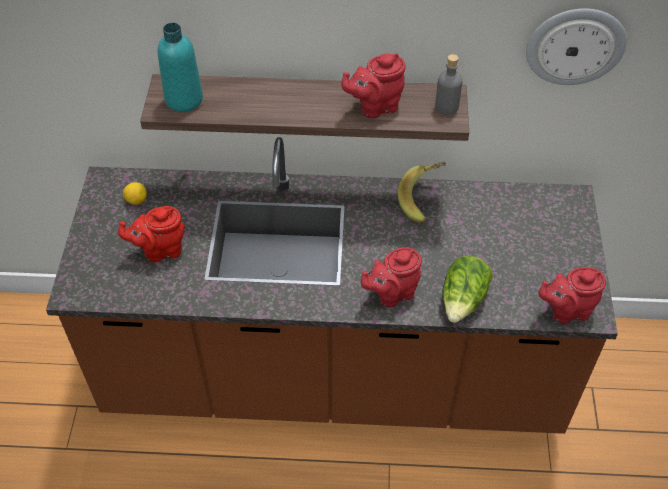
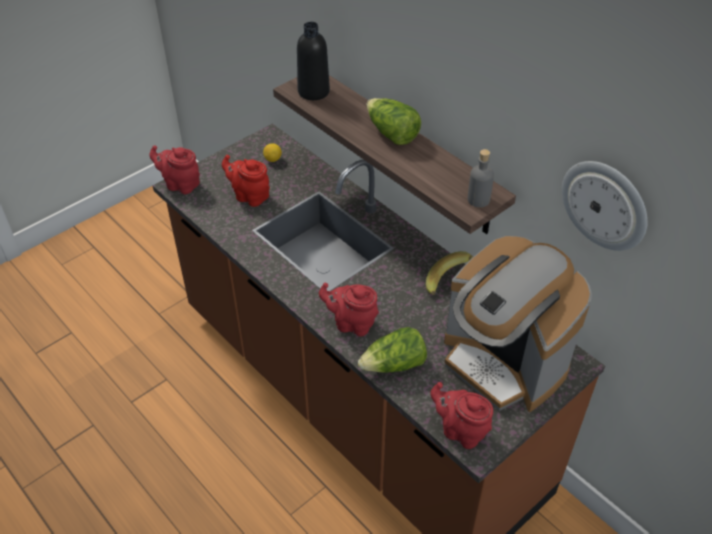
camera: 45 degrees right, 5 degrees down
(184, 99) = (313, 91): turquoise bottle -> black bottle
(305, 95) = (391, 133): none -> lettuce
(375, 107) = (427, 168): red teapot -> red teapot (180, 184)
(531, 235) = (503, 362): none -> coffee machine

